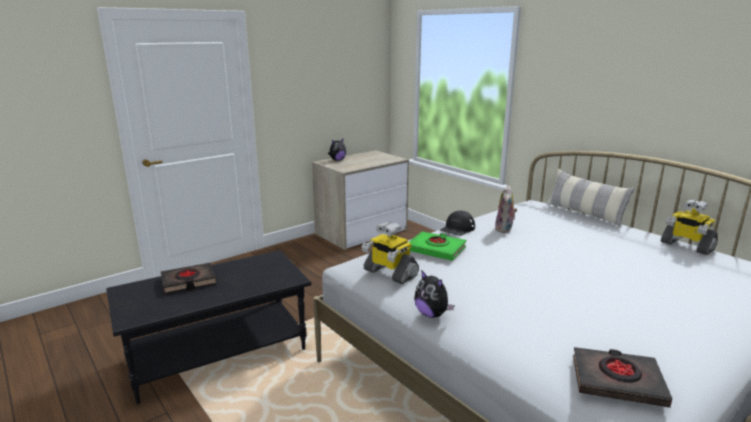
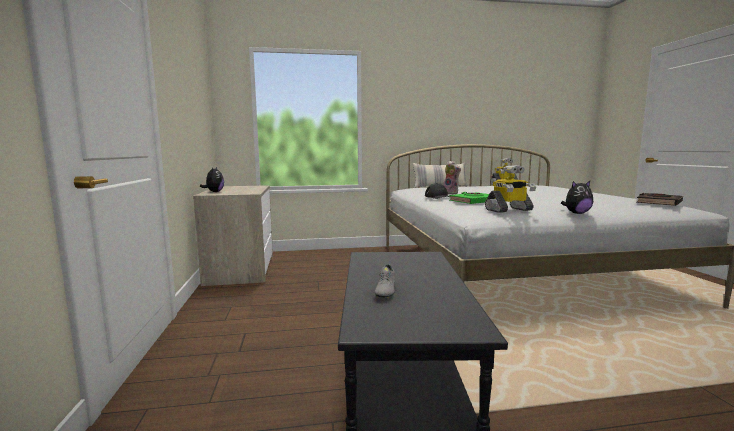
camera: 60 degrees left, 10 degrees down
(188, 281) = (385, 291): black book -> grey shoe

